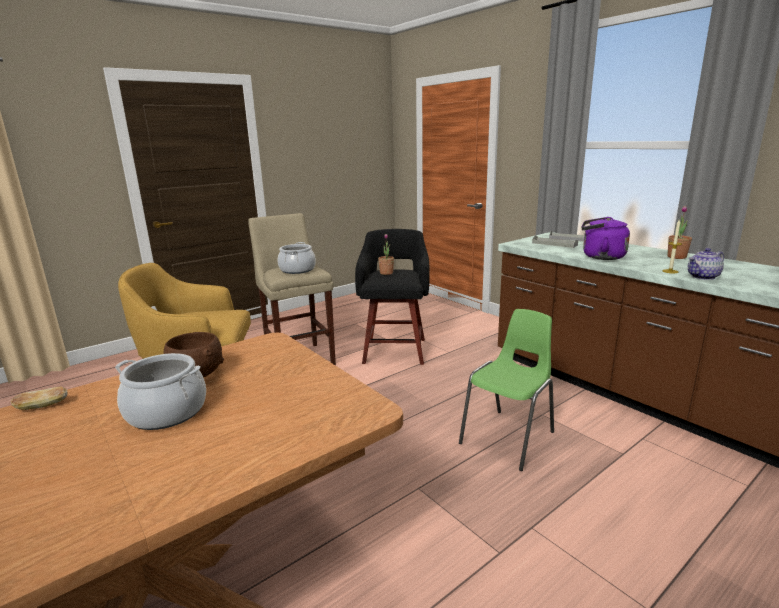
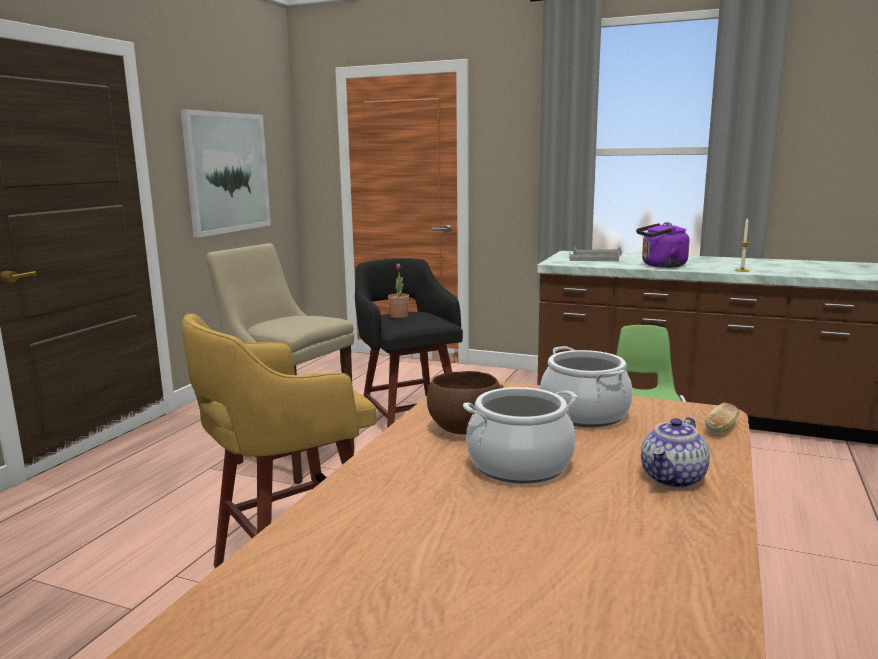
camera: 30 degrees left, 5 degrees down
(42, 406) = (339, 501): bread -> bread (721, 429)
(297, 270) = (302, 321): cooking pot -> cooking pot (584, 414)
(327, 159) = (227, 172): none -> picture
(676, 257) = (720, 260): potted plant -> none
(703, 277) = (774, 271): teapot -> teapot (673, 478)

